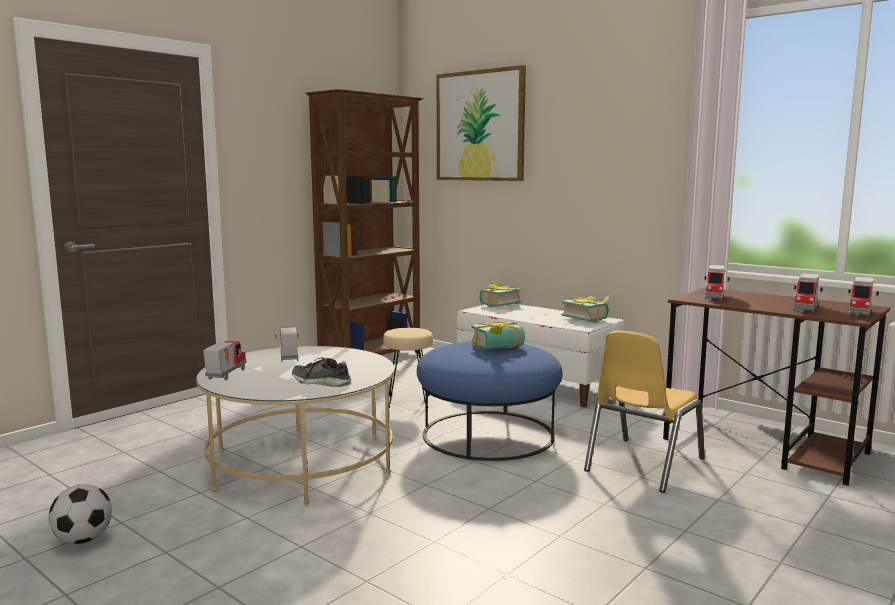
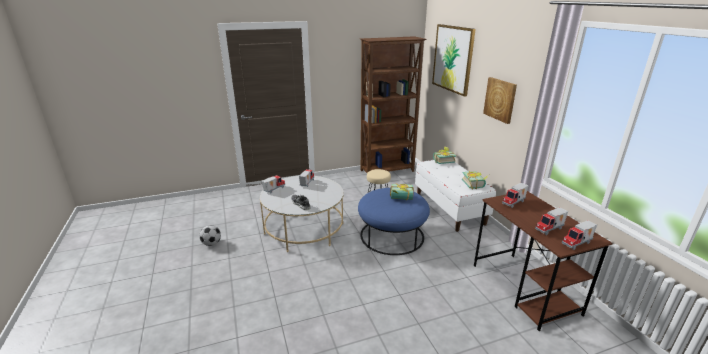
camera: 30 degrees right, 15 degrees up
(600, 166) = (500, 99): none -> picture
(642, 465) = (443, 278): yellow chair -> none

